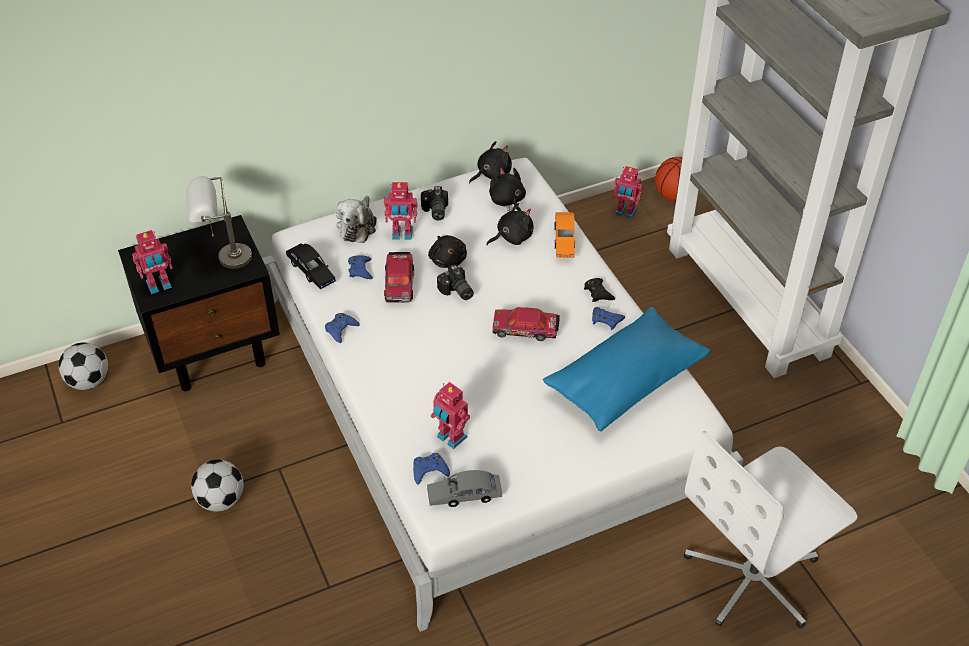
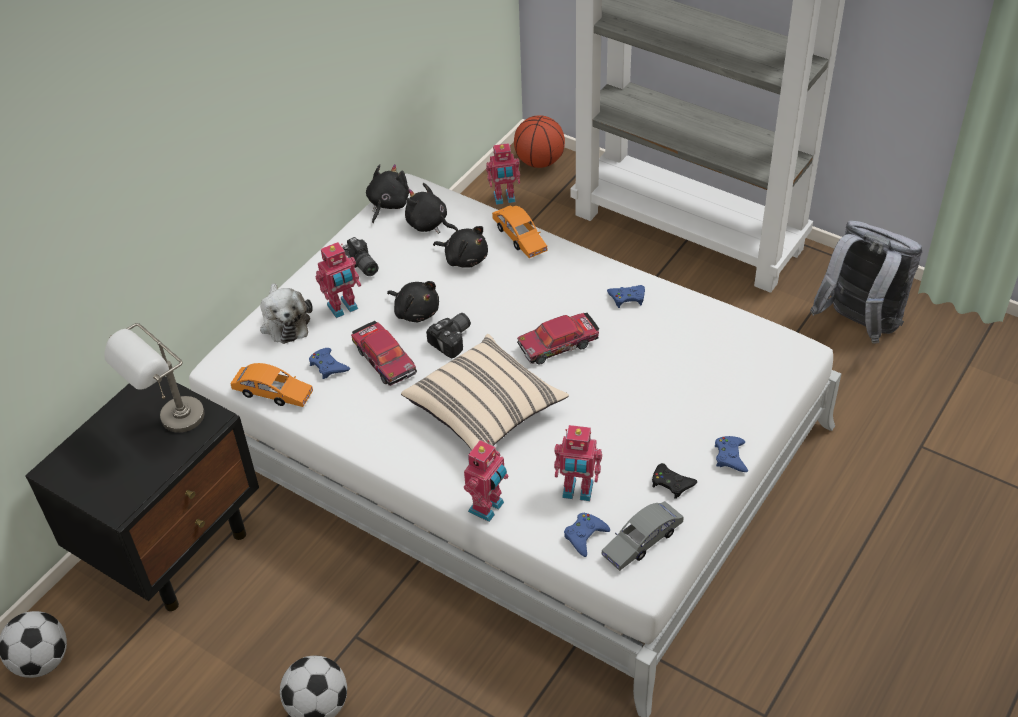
camera: 30 degrees left, 0 degrees up
(159, 286) = (116, 491): toy robot -> toy robot (488, 508)
(311, 271) = (273, 393): black toy car -> orange toy car
(341, 329) = (362, 439): blue game controller -> blue game controller (730, 457)
(435, 351) = (485, 411): none -> beige pillow
(456, 291) = (454, 340): camera -> camera turned 75 degrees counterclockwise
(512, 237) = (464, 258): black plush toy -> black plush toy turned 90 degrees clockwise
(598, 293) = (596, 275): black game controller -> black game controller (671, 483)
(625, 381) = (697, 348): blue pillow -> none
(753, 577) = (904, 486): white office chair -> none
(825, 437) = (858, 325): none -> grey backpack

